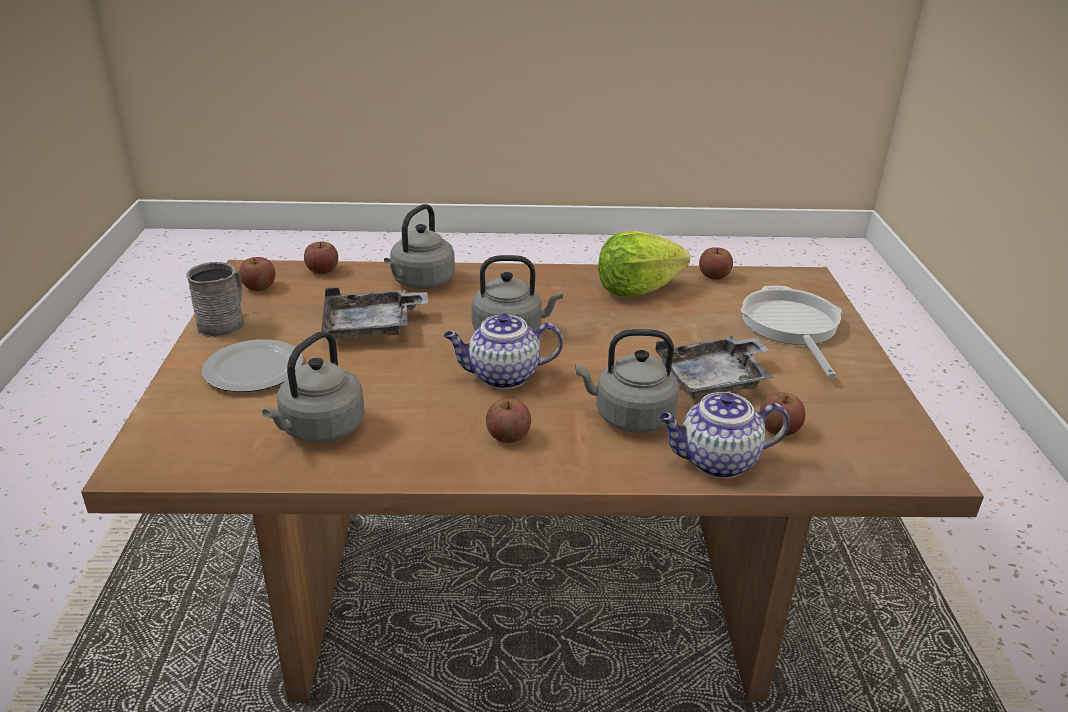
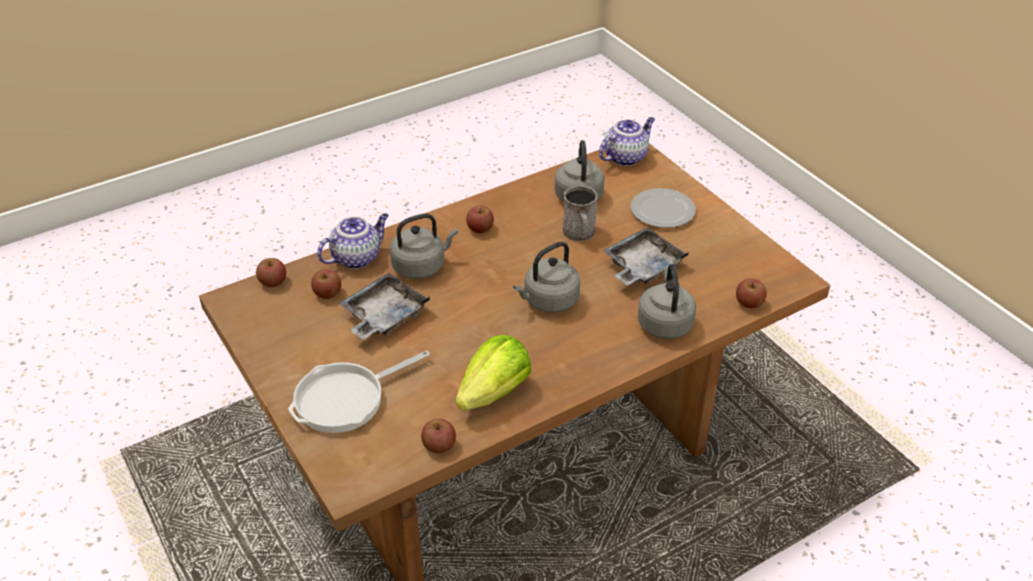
camera: 150 degrees right, 10 degrees up
(225, 323) = (731, 232): grey mug -> grey mug (580, 234)
(259, 287) = (763, 268): apple -> apple (273, 282)
(502, 376) = (519, 264): teapot -> teapot (625, 157)
(791, 327) = (346, 399): frying pan -> frying pan turned 90 degrees clockwise

